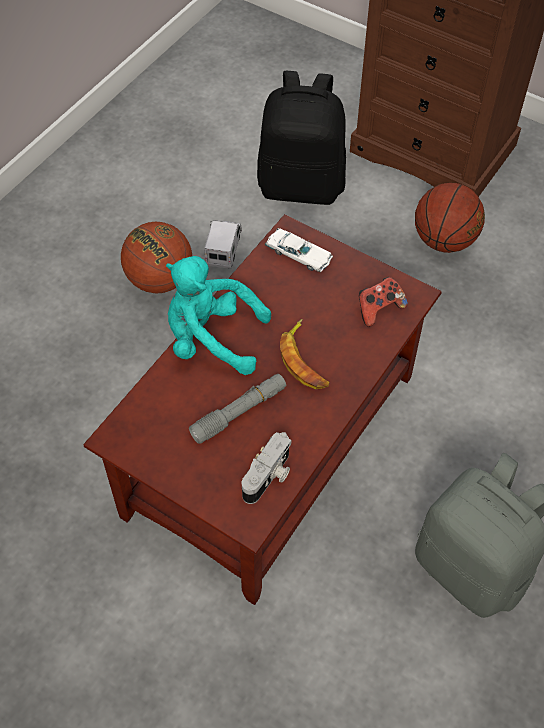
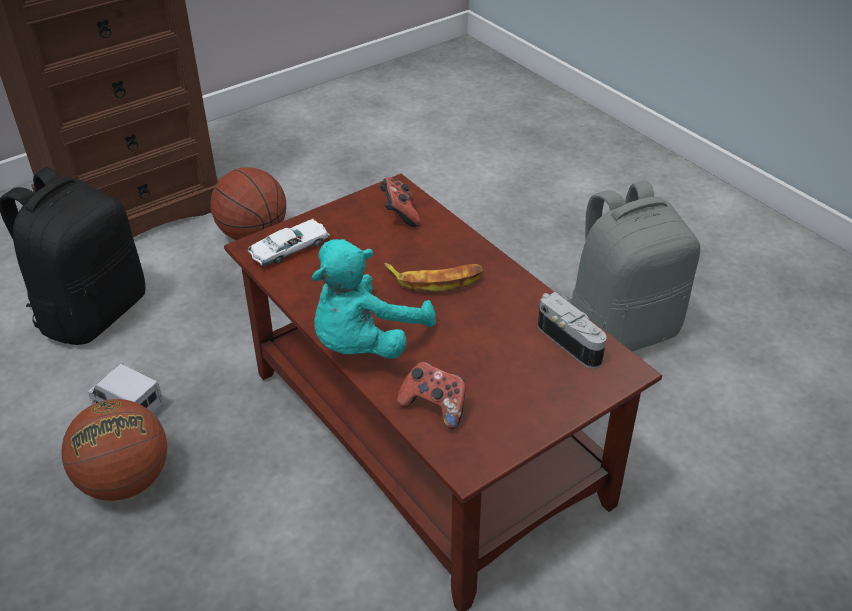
camera: 70 degrees left, 15 degrees down
(161, 402) = (434, 407): none -> game controller
(239, 412) = (479, 344): grey flashlight -> none

